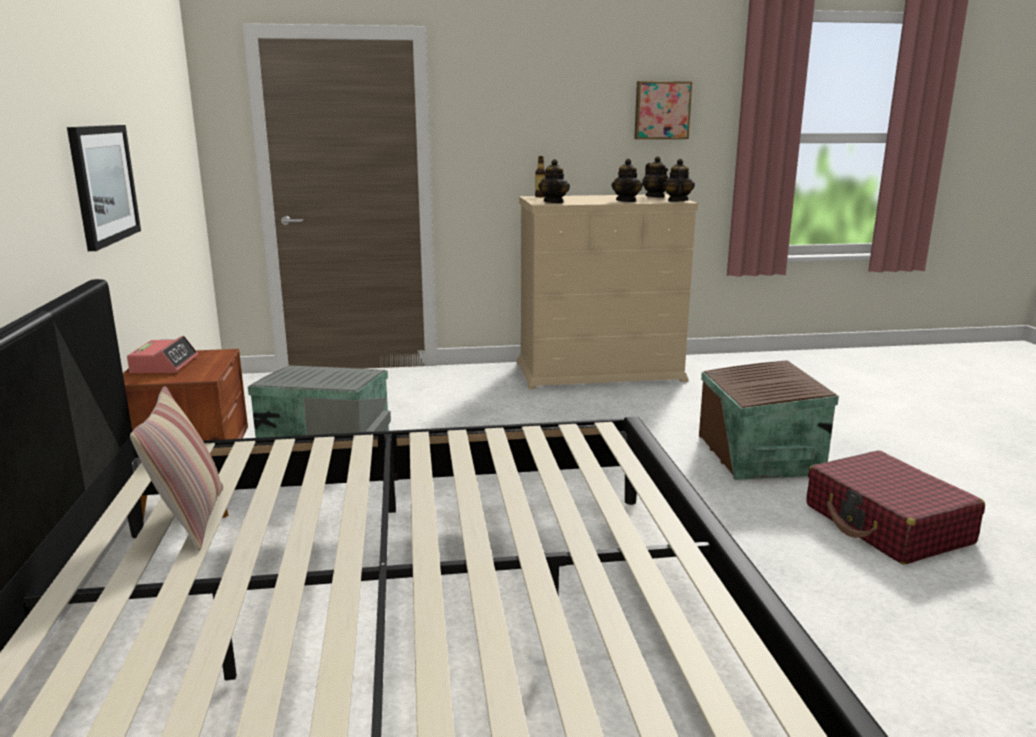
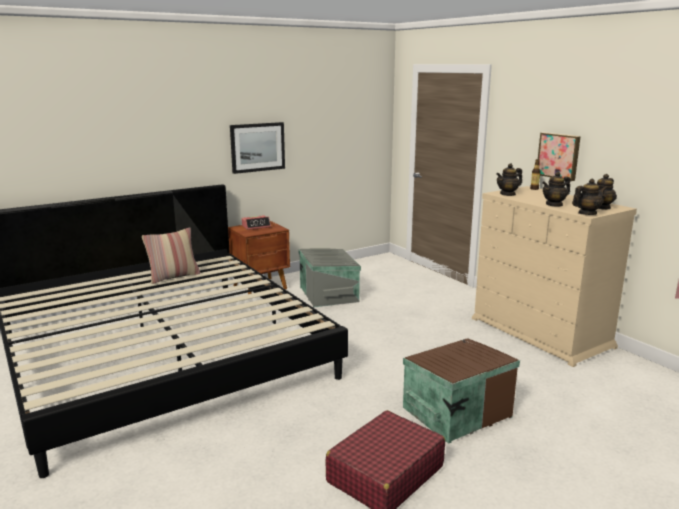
camera: 65 degrees right, 0 degrees up
(662, 110) = (641, 134): picture -> picture (559, 156)

